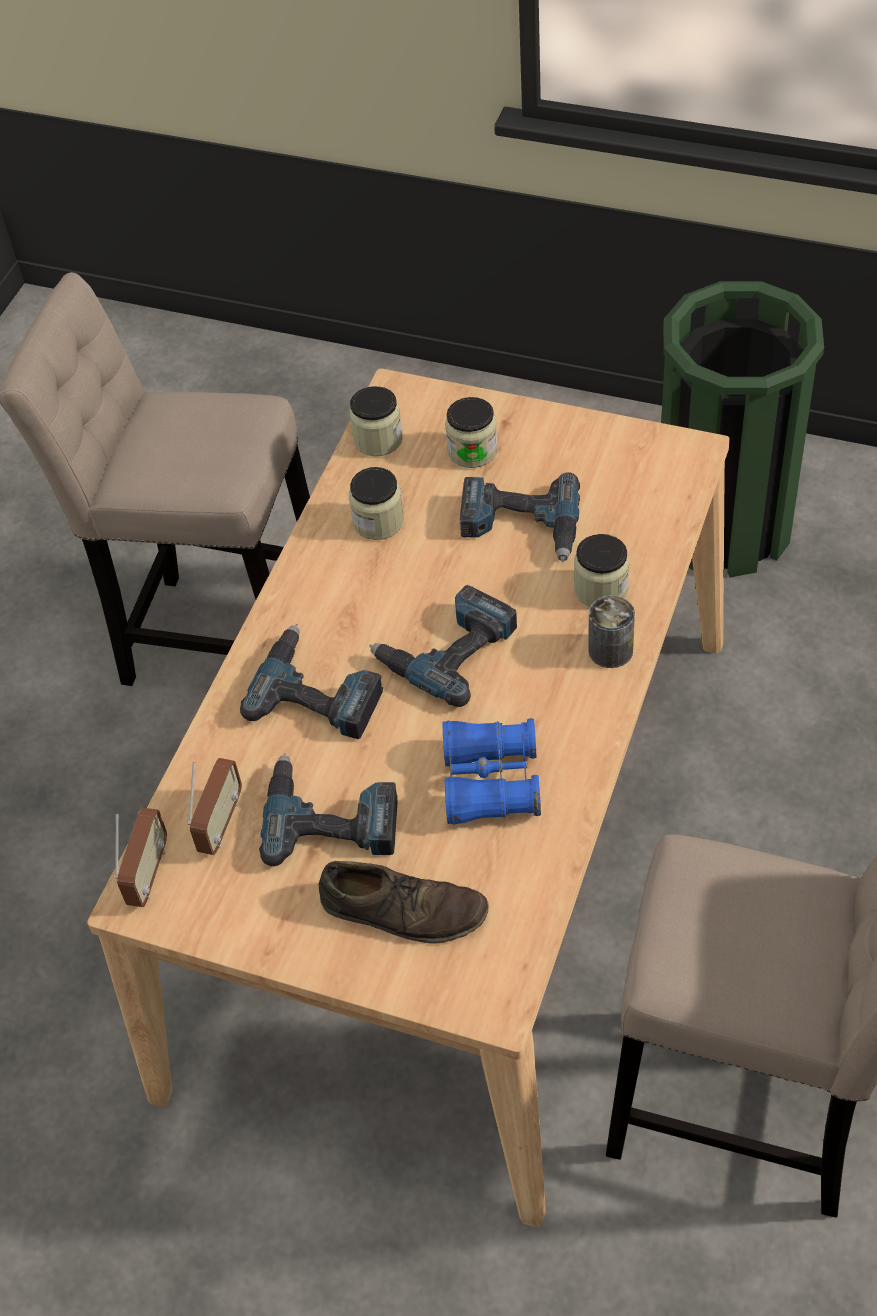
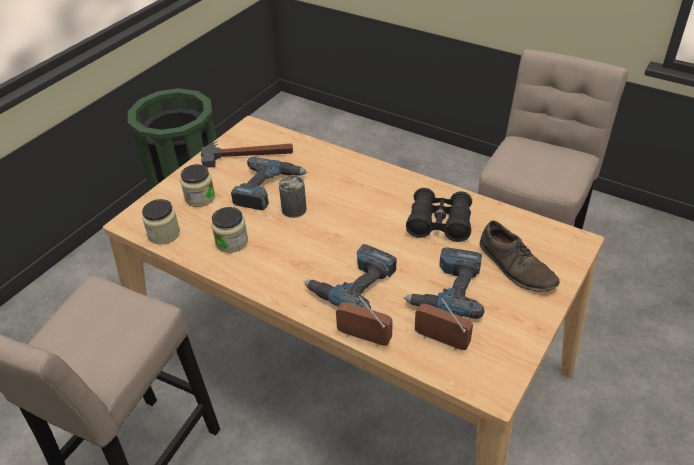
camera: 80 degrees left, 10 degrees down
(148, 874) = (473, 382): radio -> radio (364, 338)
(404, 910) = (516, 267): brown shoe -> brown shoe turned 120 degrees clockwise
(447, 650) = (343, 227): power drill -> none
(490, 782) = (439, 223): blue binoculars -> black binoculars
(601, 589) = (326, 168): jar -> none
(605, 473) = (248, 155): none -> hammer
(610, 650) = (367, 171): can -> can (294, 209)

